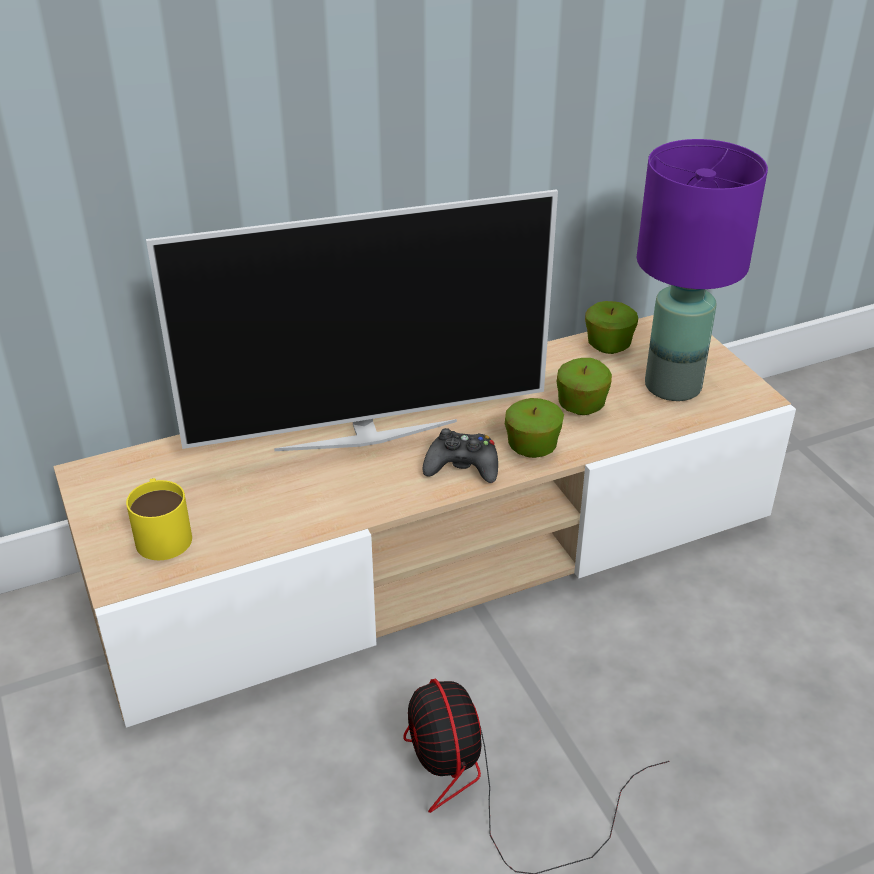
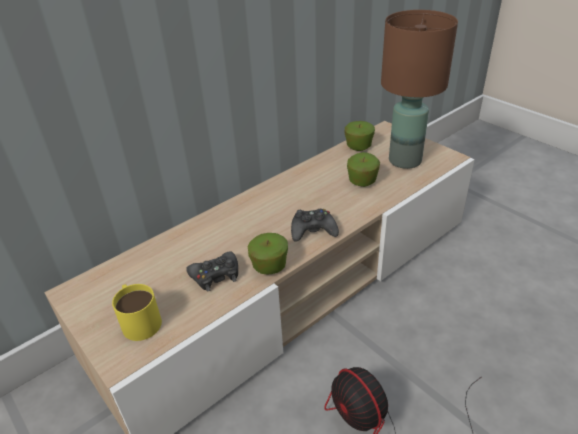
camera: 15 degrees left, 0 degrees up
(290, 498) = (216, 275): none -> black game controller
(366, 434) = (246, 224): television -> none
(532, 448) = (348, 211): apple -> apple (269, 266)
(674, 386) = (405, 160): purple table lamp -> brown table lamp

